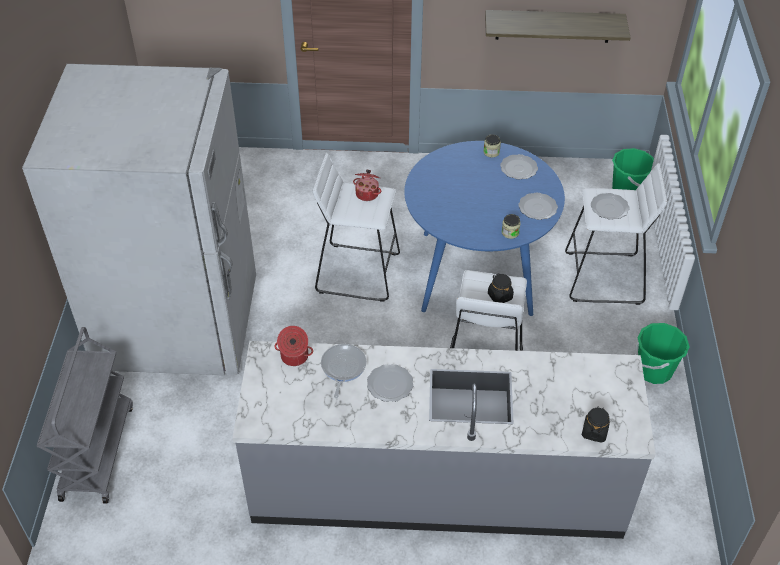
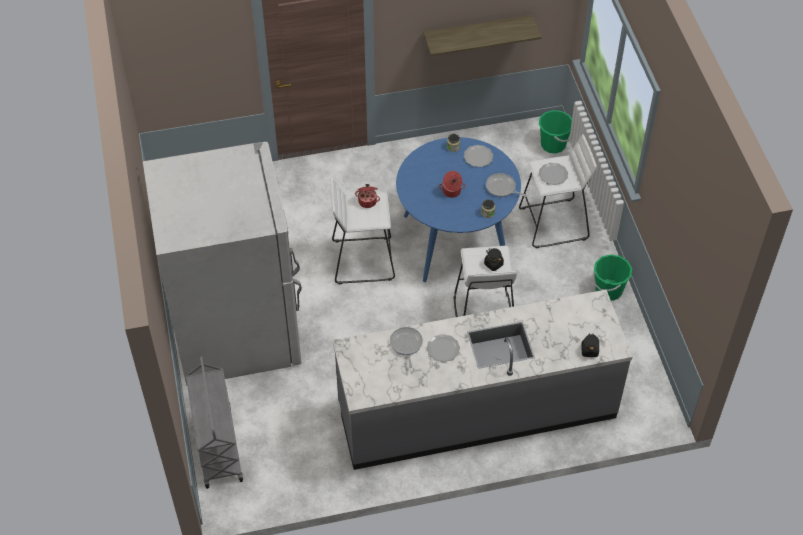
camera: 15 degrees left, 5 degrees up
(294, 357) = (369, 344): cooking pot -> cooking pot (451, 191)
(537, 208) = (502, 188): plate -> frying pan

